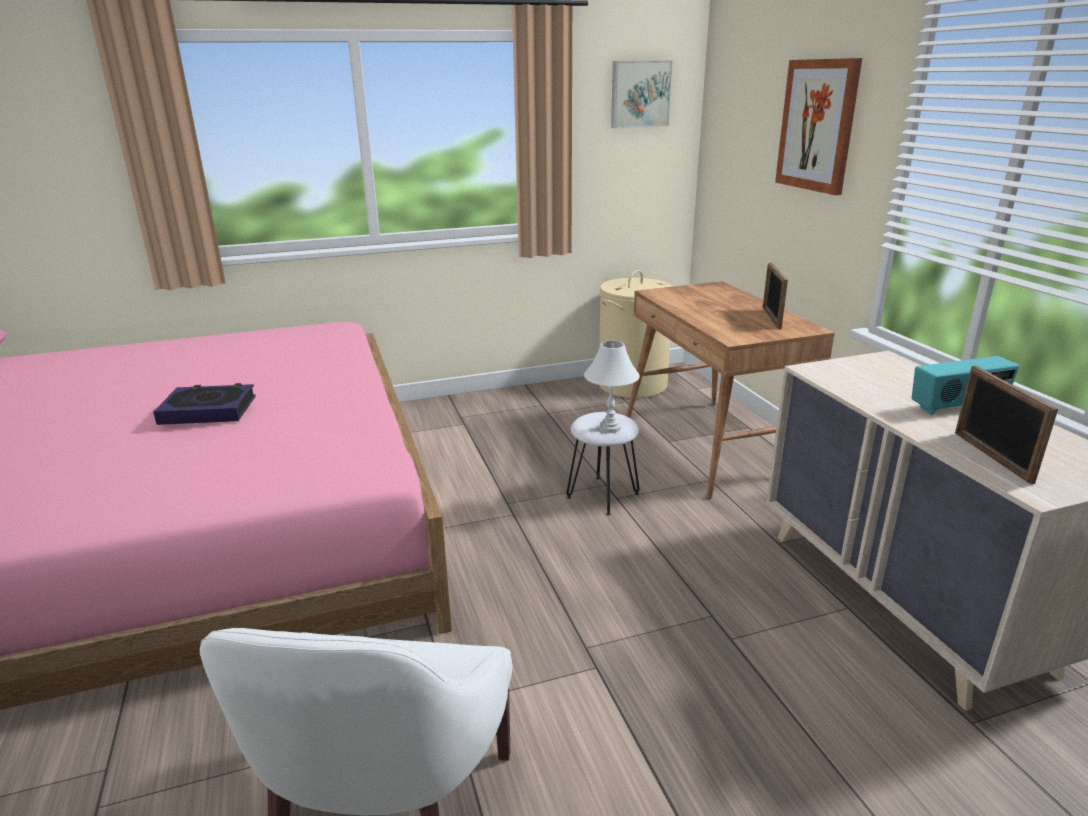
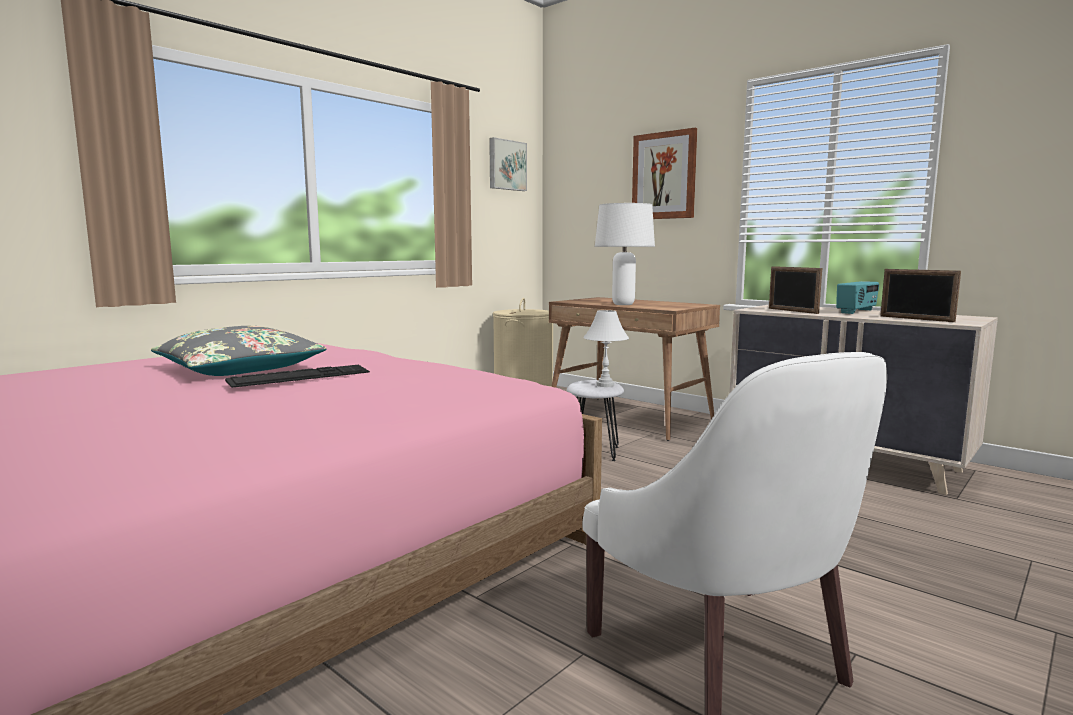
camera: 30 degrees left, 15 degrees down
(208, 410) = (300, 376): book -> keyboard
(215, 375) = (239, 369): none -> grey pillow
(703, 314) = (623, 304): none -> white table lamp
(771, 318) = (670, 303): picture frame -> picture frame (792, 311)

